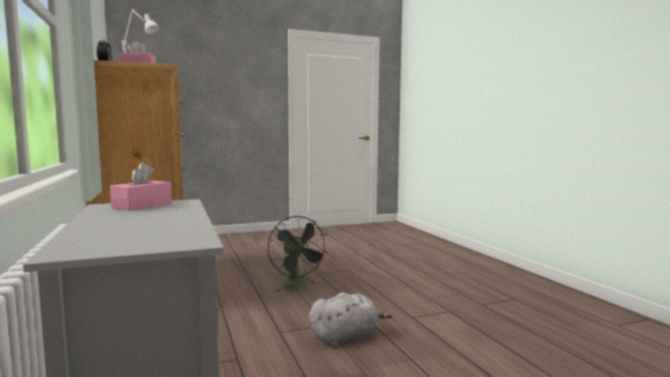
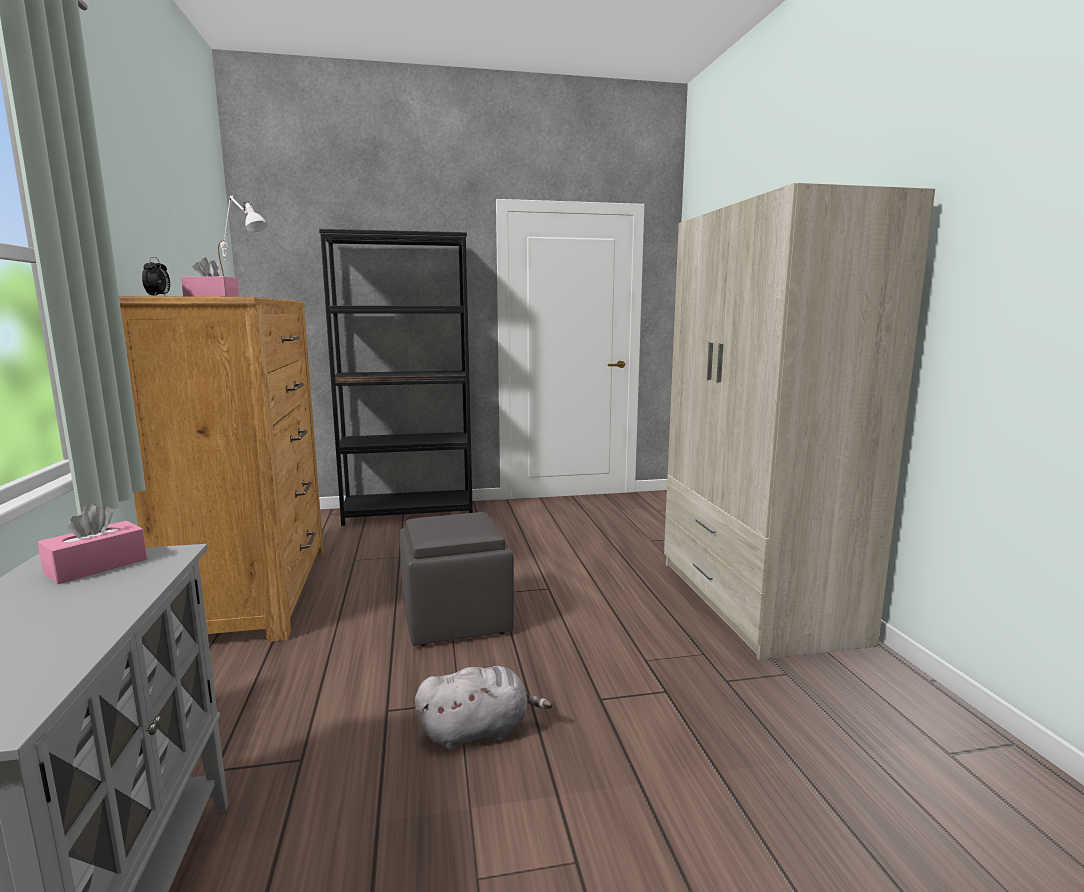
camera: 10 degrees right, 5 degrees up
(230, 237) = (409, 513): none -> black bookcase
(298, 286) = (457, 618): black fan -> grey ottoman
(478, 268) = (755, 600): none -> beige wardrobe

